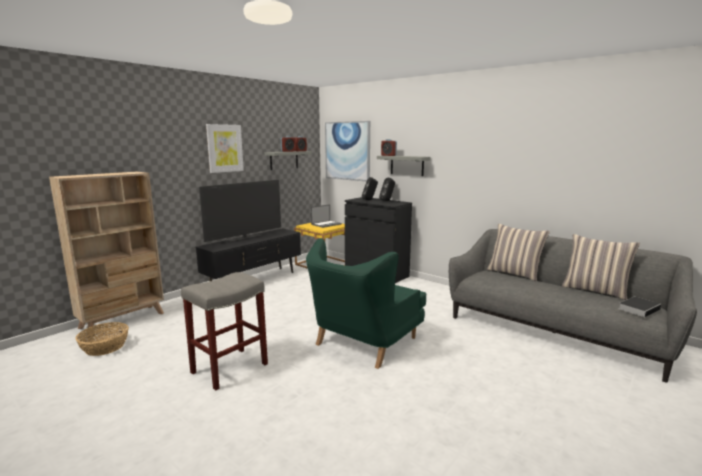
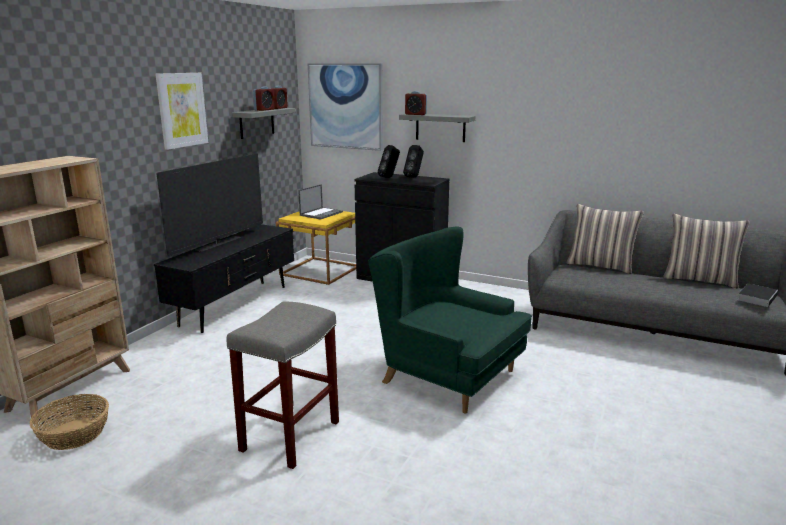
camera: 15 degrees left, 5 degrees up
(364, 342) = (445, 375): green armchair -> green armchair turned 105 degrees clockwise

